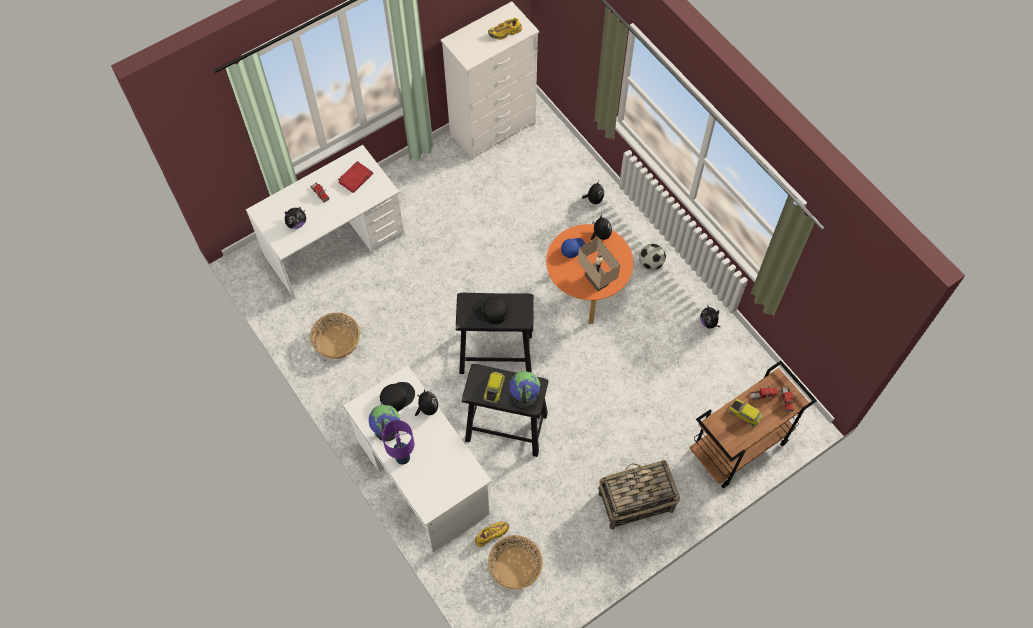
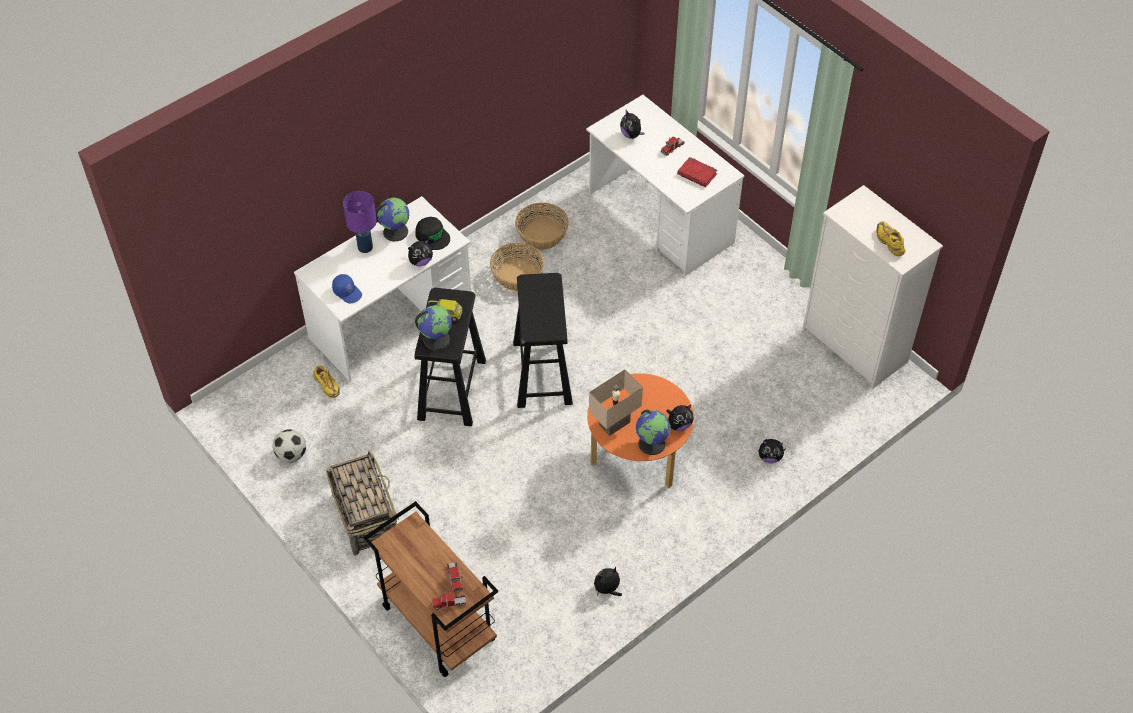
camera: 85 degrees right, 10 degrees down
(491, 311) = (539, 303): black cap -> none
(515, 567) = (291, 409): basket -> basket (517, 275)
(572, 248) = (656, 398): blue cap -> blue cap (347, 292)
(617, 255) = (652, 443): none -> globe
(651, 263) = (685, 523): football -> football (291, 455)
(745, 414) = (428, 558): toy car -> none

